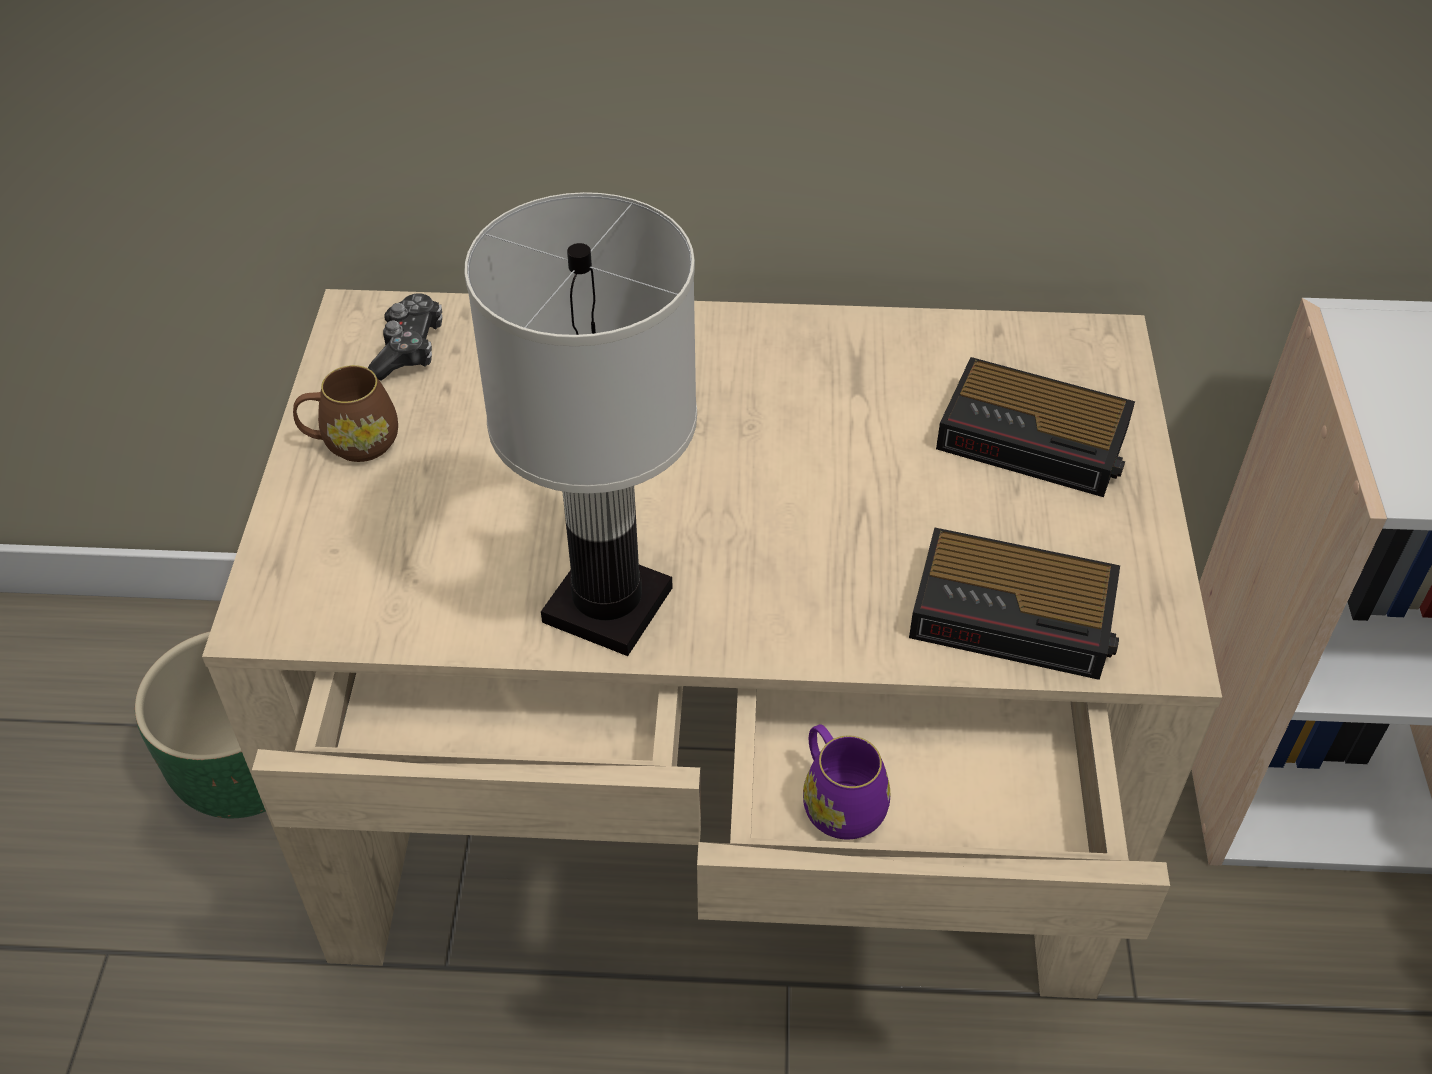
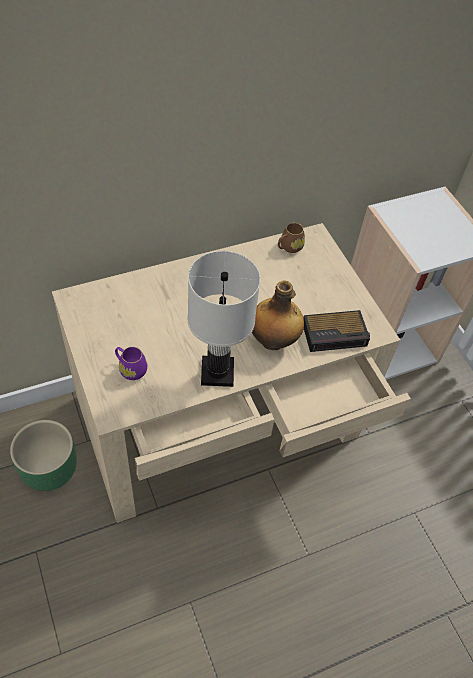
camera: 30 degrees left, 5 degrees up
(352, 443) = (100, 345): brown mug -> brown mug (289, 247)
(408, 348) = (97, 305): game controller -> none
(817, 575) = (273, 341): none -> bottle
(838, 801) = (304, 407): purple mug -> purple mug (130, 369)
(1037, 439) = (313, 275): alarm clock -> none

